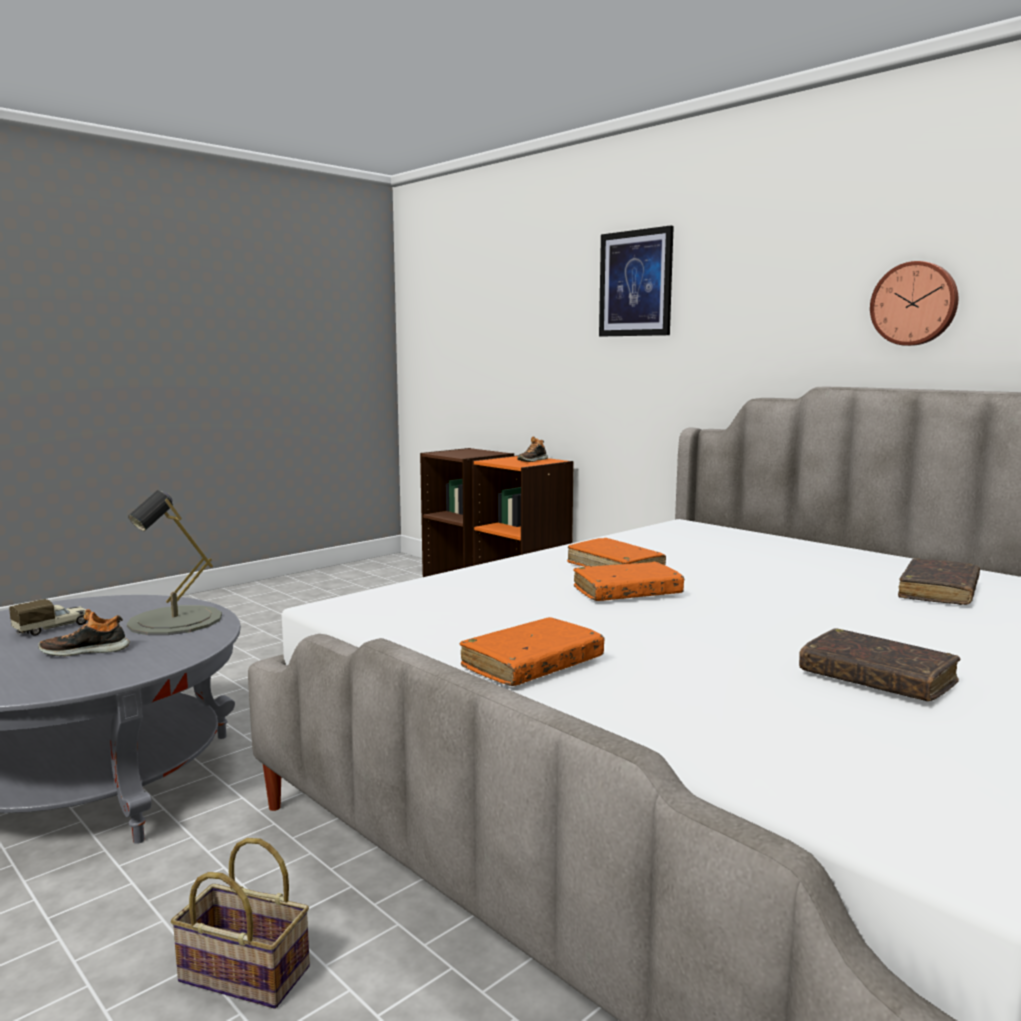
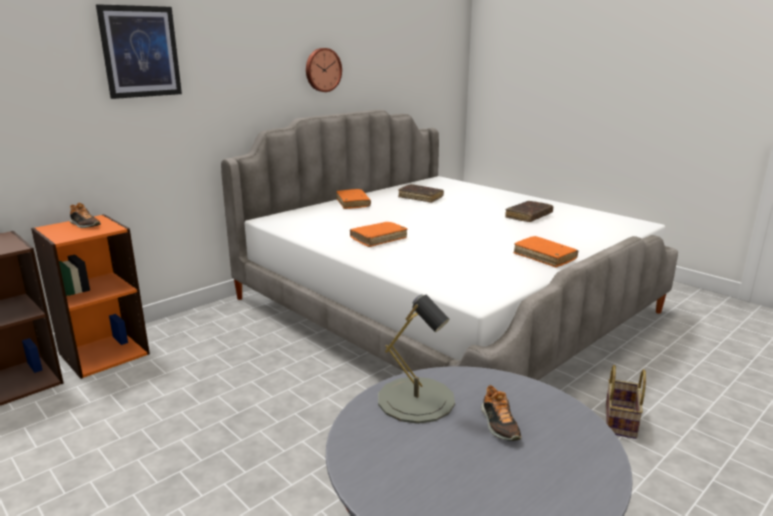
camera: 90 degrees left, 10 degrees up
(54, 628) = (445, 464): toy truck -> none
(627, 593) = (430, 239): orange book -> orange book (353, 203)

